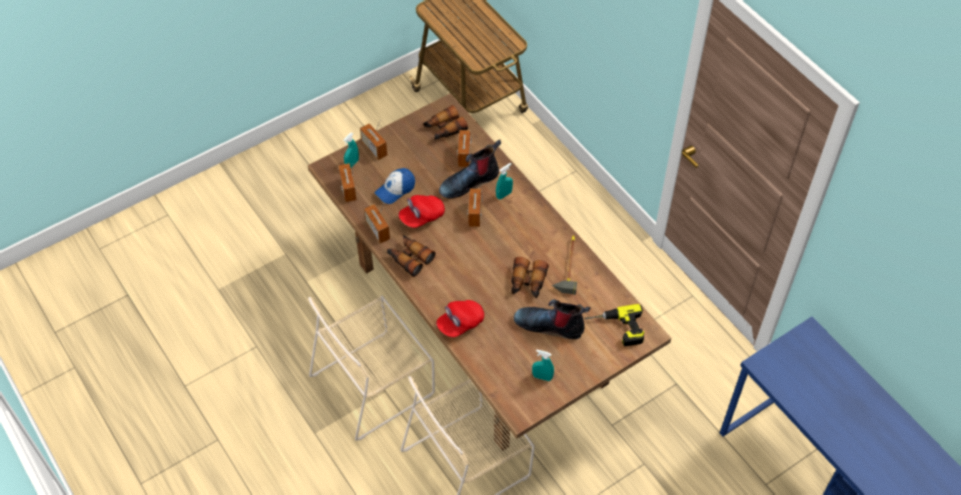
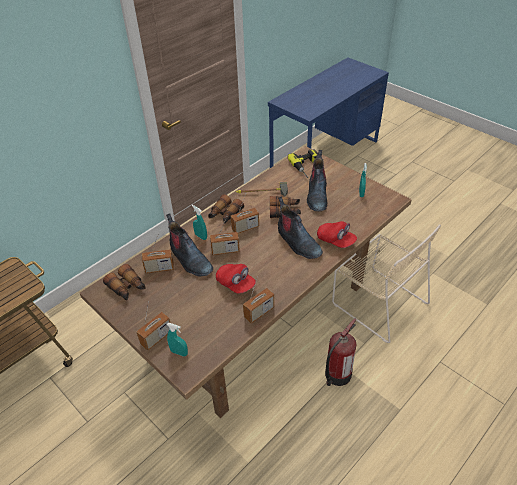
camera: 100 degrees left, 10 degrees down
(348, 189) = (214, 348): radio -> radio (245, 228)
(375, 382) = (337, 375): beige chair -> fire extinguisher
(395, 189) = (207, 309): cap -> none
(409, 258) = (283, 283): binoculars -> binoculars (225, 215)
(468, 284) = (297, 242): none -> boot

